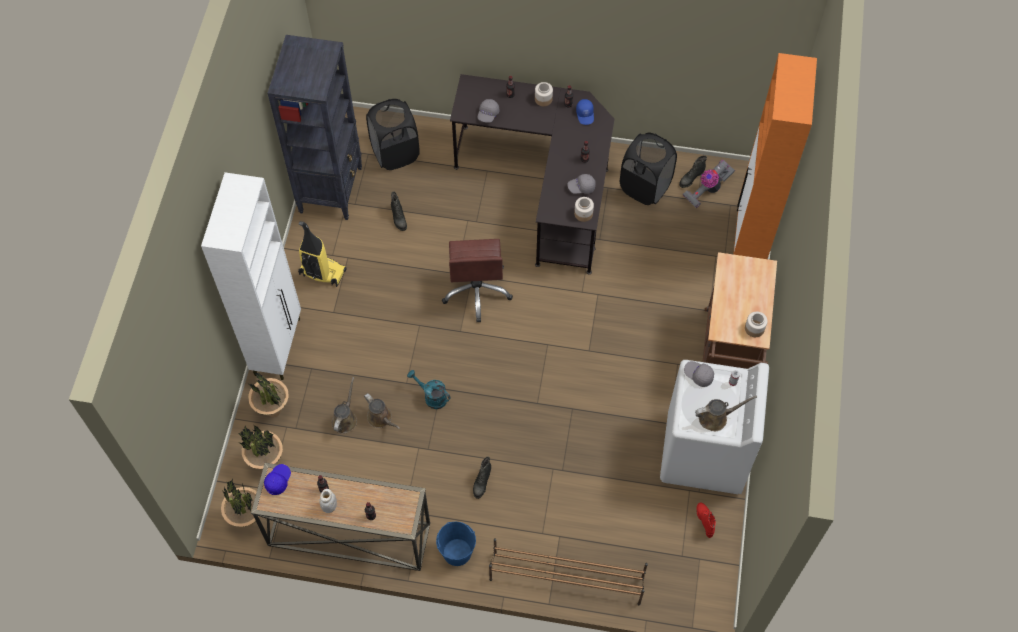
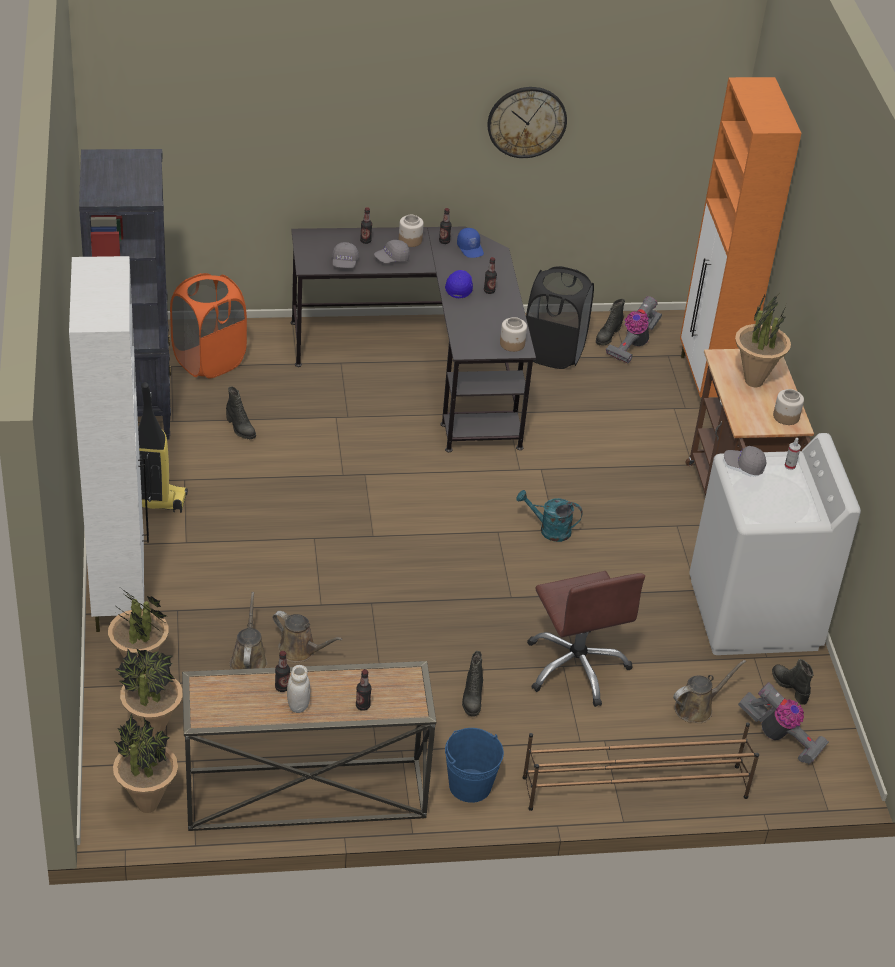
camera: 20 degrees left, 20 degrees down
(278, 481) = (211, 689): blue cap -> blue cap (459, 287)
(395, 153) = (209, 360): black laundry basket -> orange laundry basket
(431, 397) = (362, 614): turquoise watering can -> turquoise watering can (549, 530)
(477, 291) = (379, 489): brown office chair -> brown office chair (576, 667)
(581, 187) = (497, 318): grey cap -> grey cap (392, 258)
(636, 35) = (527, 121): none -> wall clock
(682, 560) = (780, 737): none -> vacuum cleaner
(705, 521) = (790, 687): red boot -> black boot
(716, 417) = (787, 504): brown watering can -> brown watering can (697, 708)
(743, 290) = (753, 381): none -> potted plant

